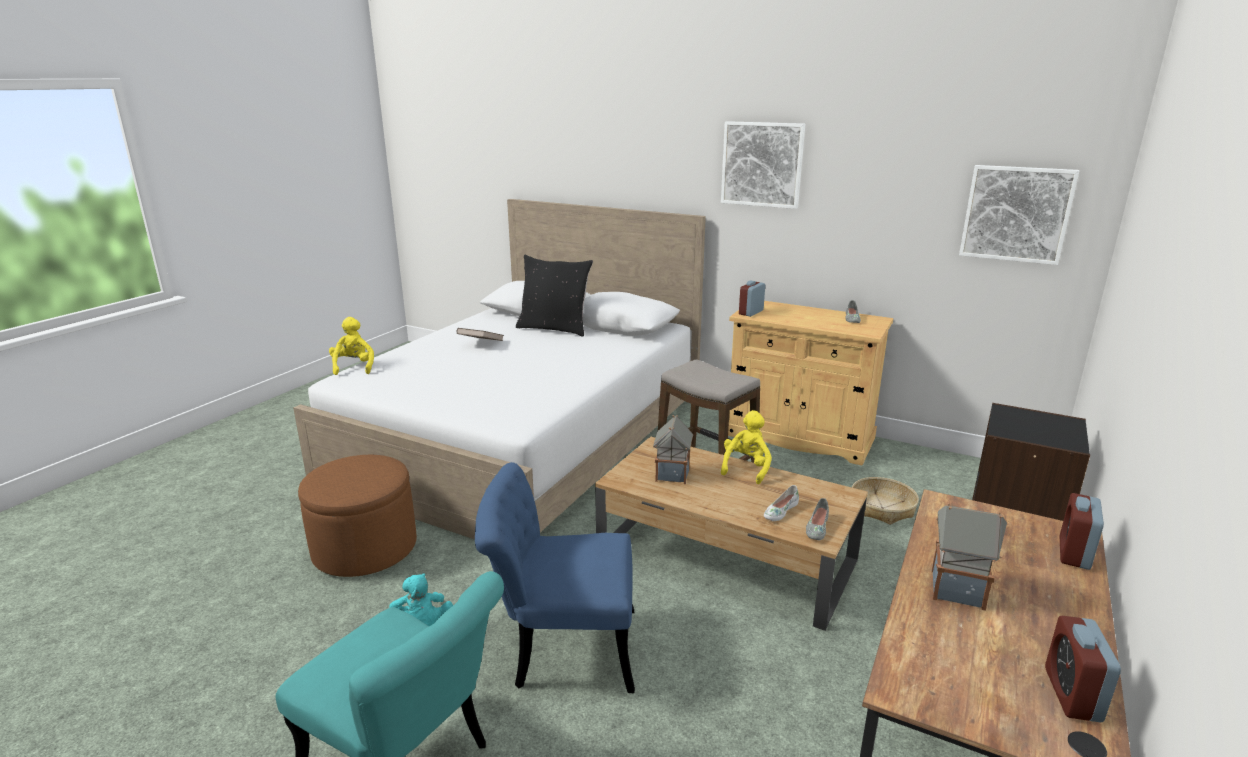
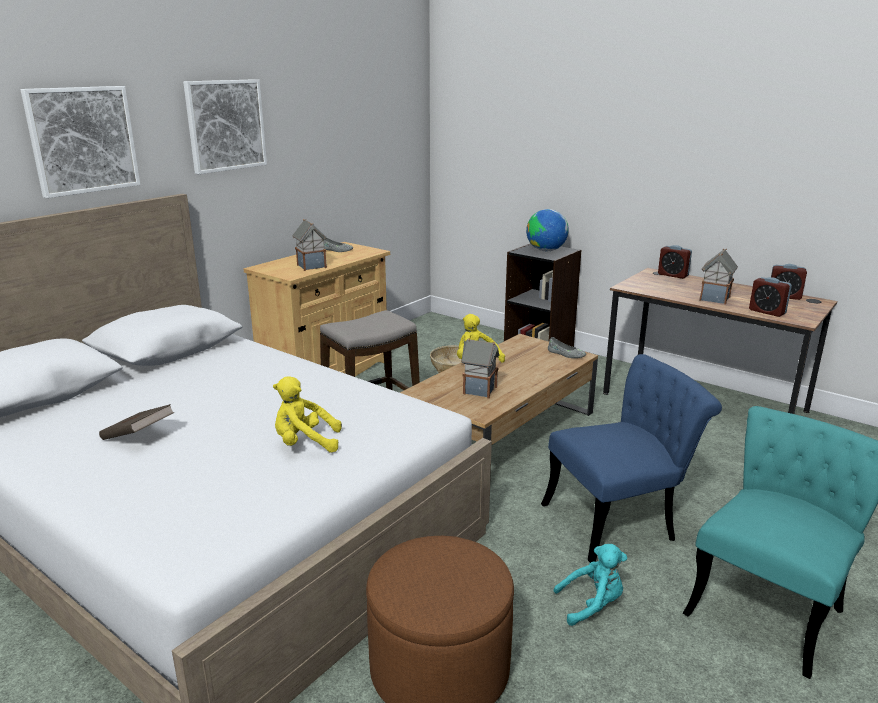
camera: 80 degrees left, 0 degrees up
(354, 367) = (134, 551): yellow plush toy -> yellow plush toy (305, 443)
(554, 328) = (129, 386): black pillow -> none
(561, 648) = (619, 520): blue chair -> blue chair turned 120 degrees counterclockwise
(751, 312) = (287, 273): alarm clock -> alarm clock (767, 312)
(780, 511) = (543, 361): white shoe -> none
(781, 317) = (311, 266): none -> toy house
(1016, 214) = (390, 138): picture -> picture (83, 140)
(1038, 428) = (546, 250): none -> globe

